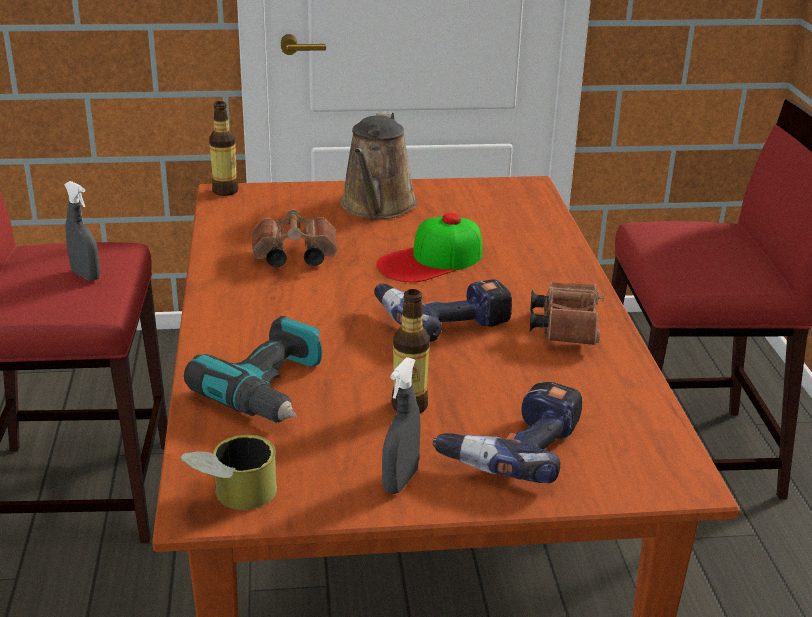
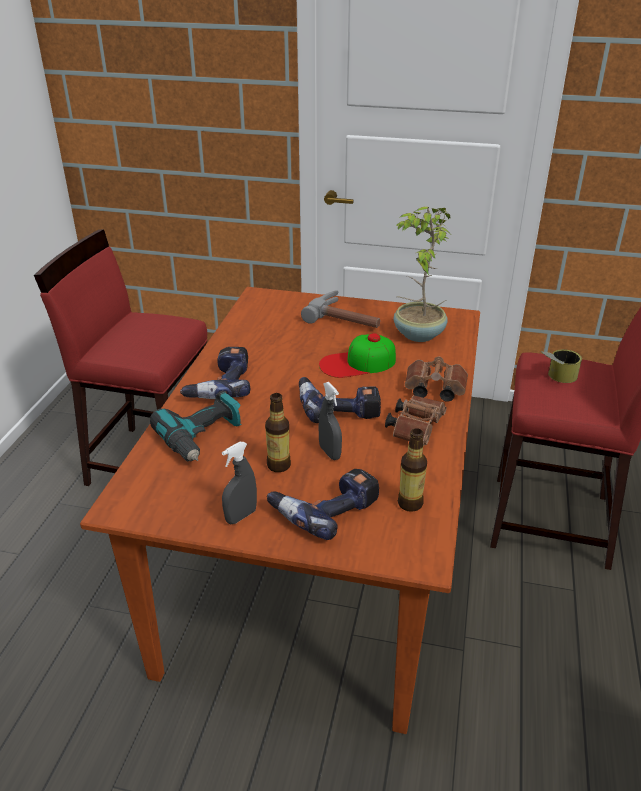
camera: 20 degrees right, 5 degrees up
(86, 275) = (155, 338): grey spray bottle -> grey spray bottle (329, 452)
(225, 191) = (259, 294): bottle -> bottle (410, 503)
(231, 500) = (136, 506): can -> can (556, 378)
(249, 317) = (220, 385): none -> power drill
(292, 257) = (271, 347): brown binoculars -> brown binoculars (433, 390)
(377, 207) = (347, 318): brown watering can -> hammer
(488, 214) = (417, 334): none -> potted plant

